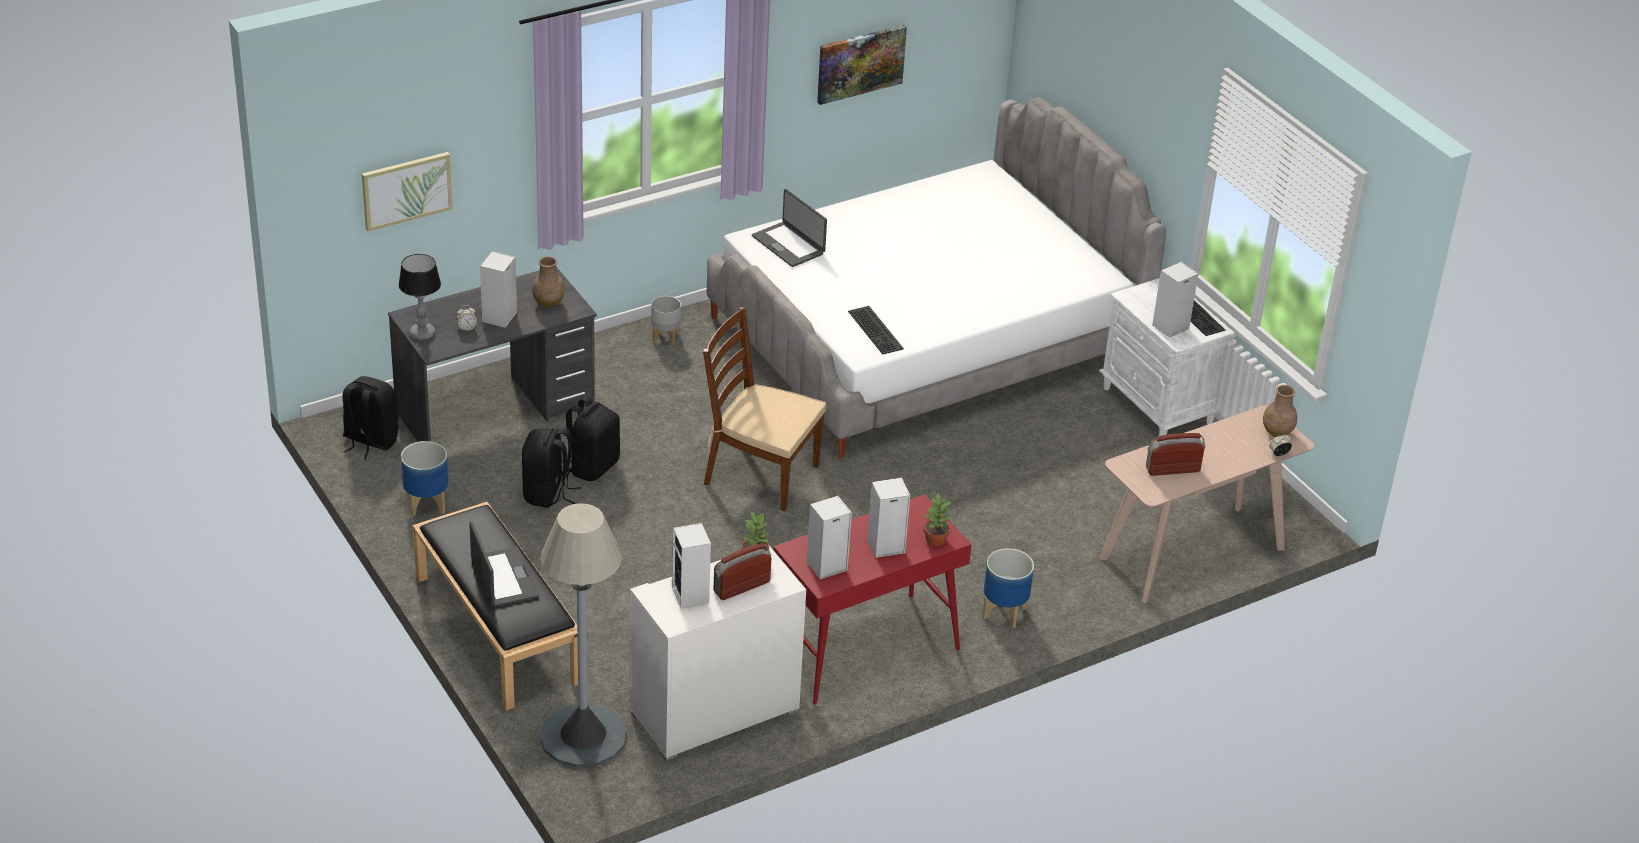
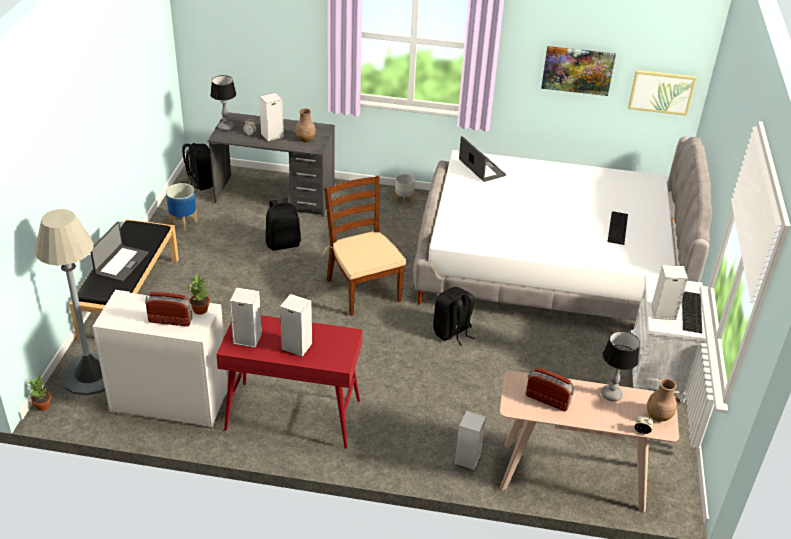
camera: 40 degrees right, 0 degrees up
(406, 190) = (249, 41): picture -> picture (661, 92)
(548, 493) = (244, 246): black backpack -> black backpack (452, 332)
(691, 596) = (138, 310): speaker -> speaker (468, 459)
(789, 244) = (481, 168): laptop -> laptop turned 150 degrees clockwise
(877, 330) = (472, 231): keyboard -> keyboard (618, 228)
(935, 540) = (331, 359): potted plant -> potted plant (42, 406)
(1004, 613) = (401, 443): planter -> none
(1218, 434) = (611, 394): none -> table lamp

